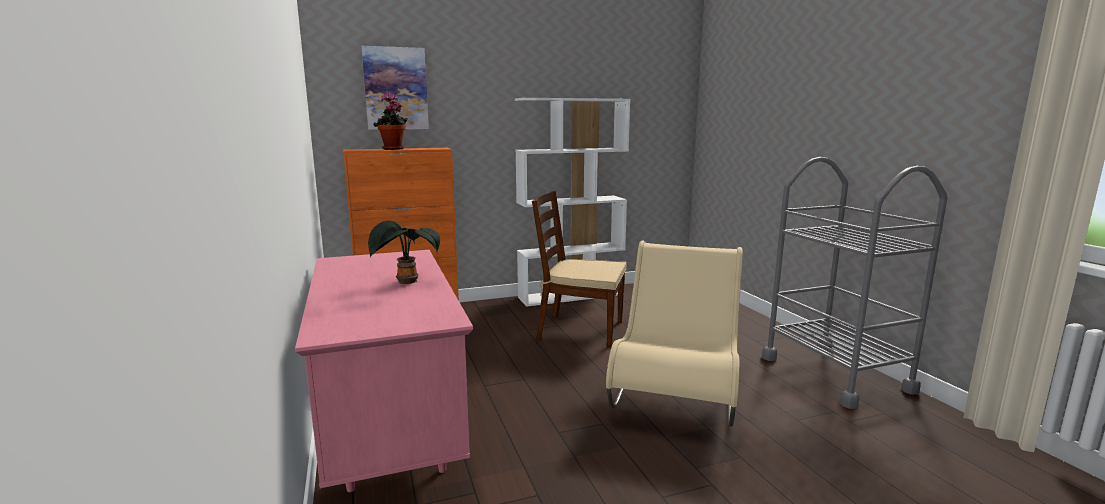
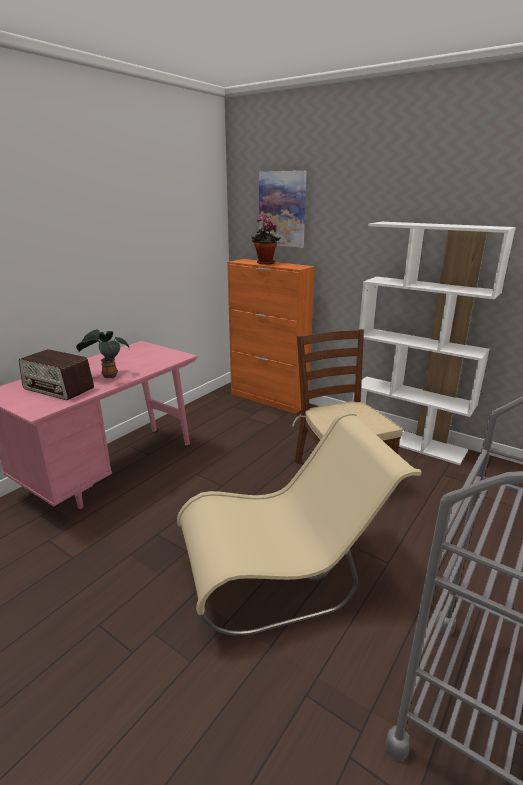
camera: 55 degrees right, 10 degrees up
(393, 305) = (59, 388): none -> radio

